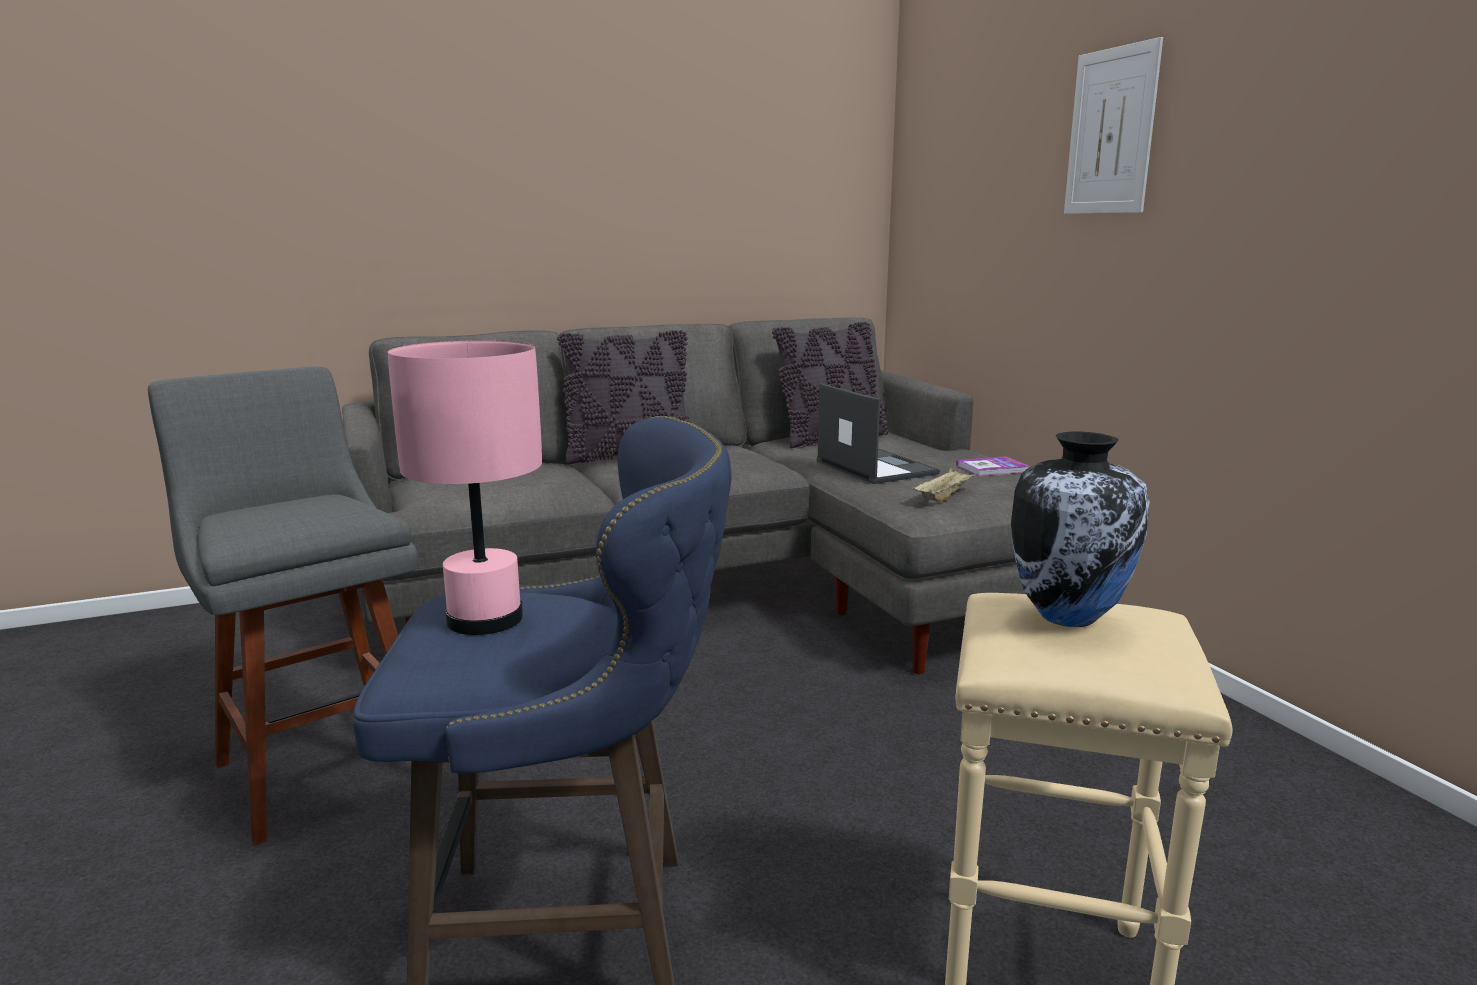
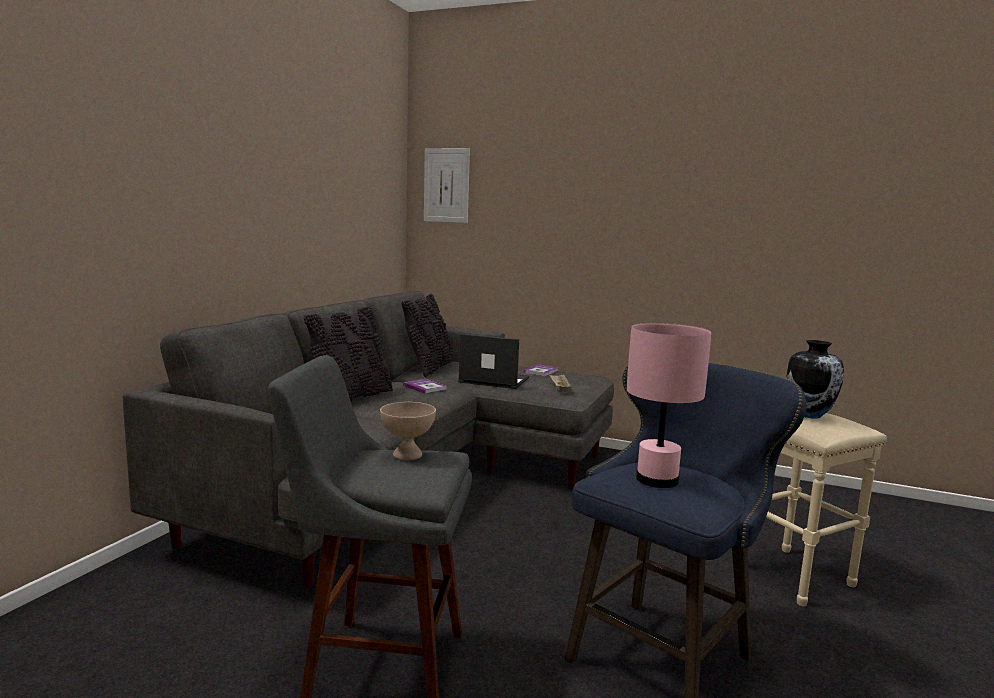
camera: 45 degrees left, 5 degrees down
(328, 505) = (406, 455): none -> beige bowl
(744, 459) = (424, 387): none -> book
(1111, 131) = (587, 195): picture -> picture (446, 185)

